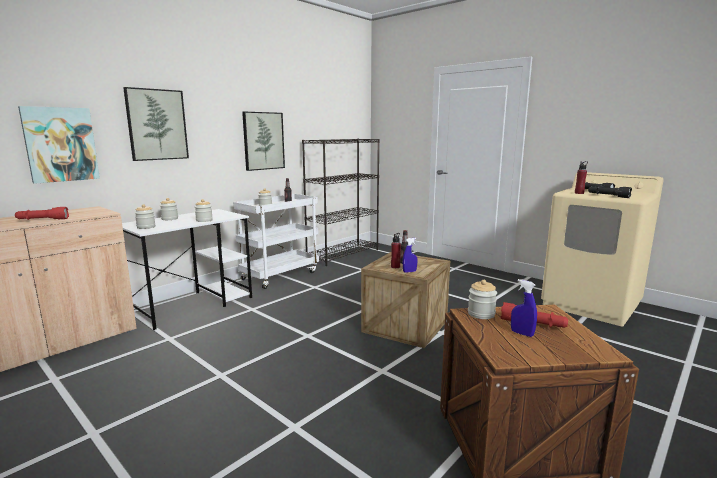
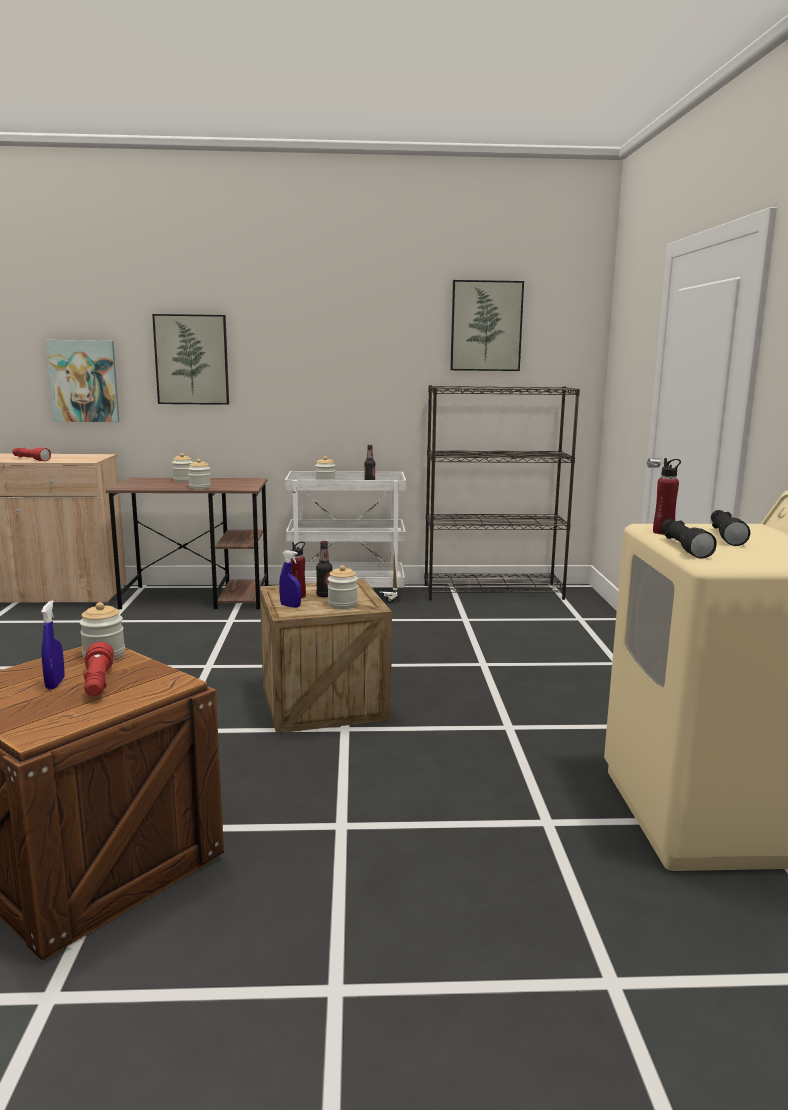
camera: 45 degrees right, 0 degrees up
(146, 227) = (134, 484): jar -> jar (342, 604)
(194, 304) = (198, 597): white desk -> brown desk
(263, 141) = (354, 385): picture -> picture (486, 326)

